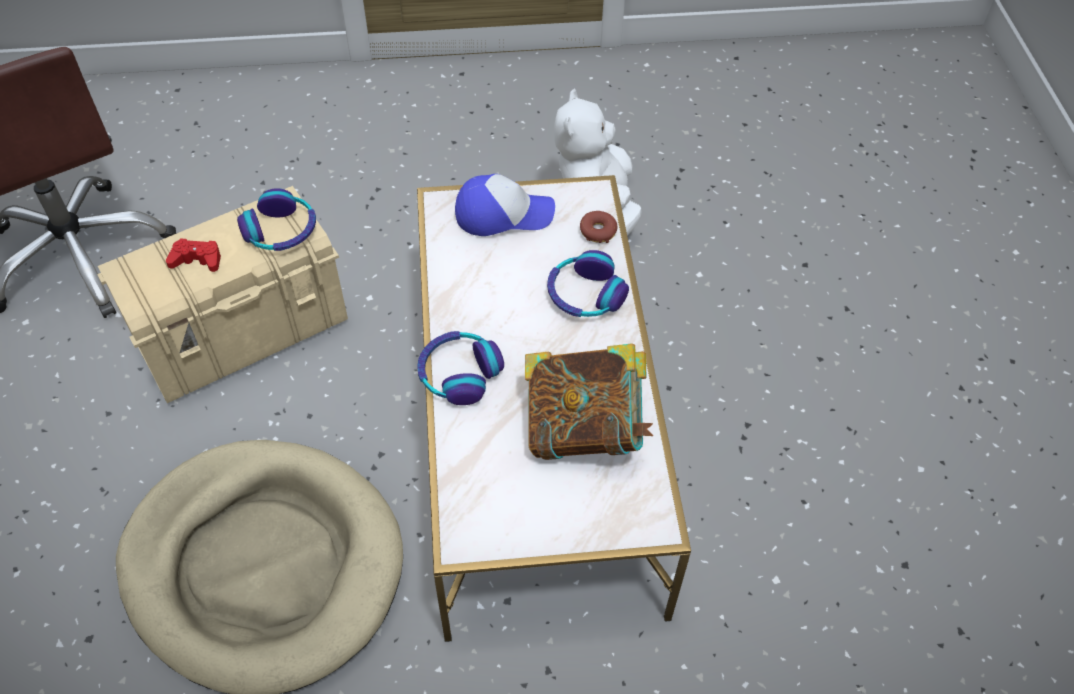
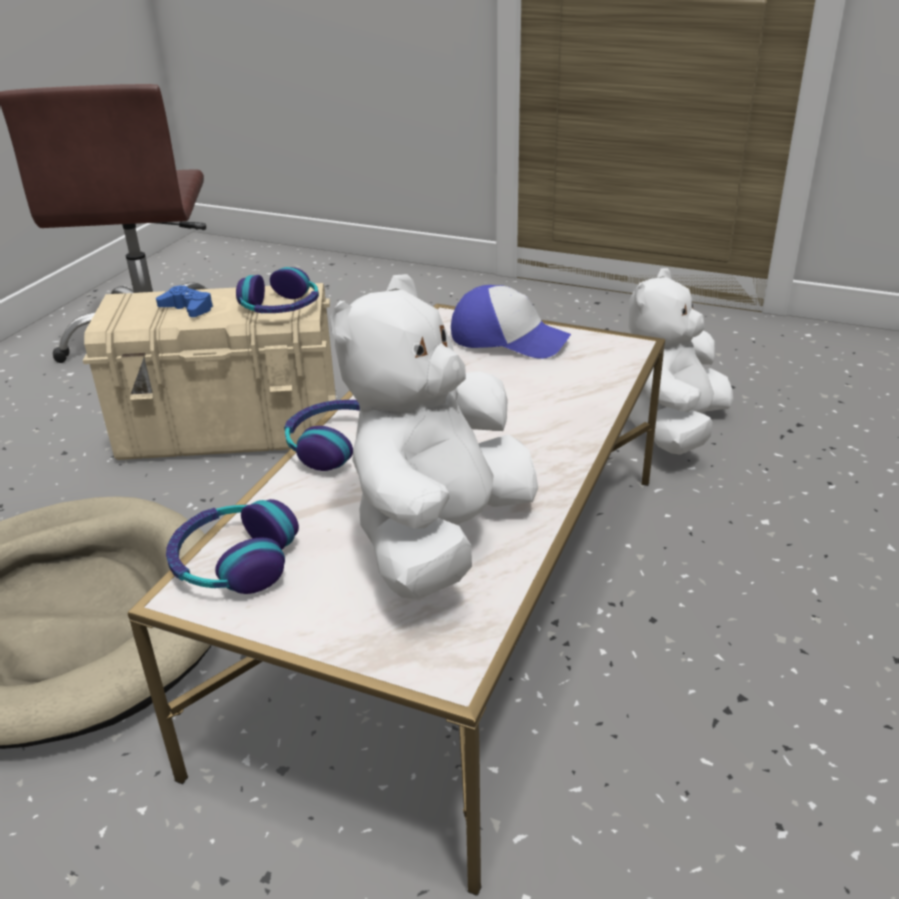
camera: 30 degrees right, 20 degrees down
(197, 260) = (187, 308): red game controller -> blue game controller
(585, 294) = (546, 421): headphones -> headphones (234, 562)
(585, 428) = (440, 537): book -> white plush toy
(598, 231) = (606, 375): donut -> none

